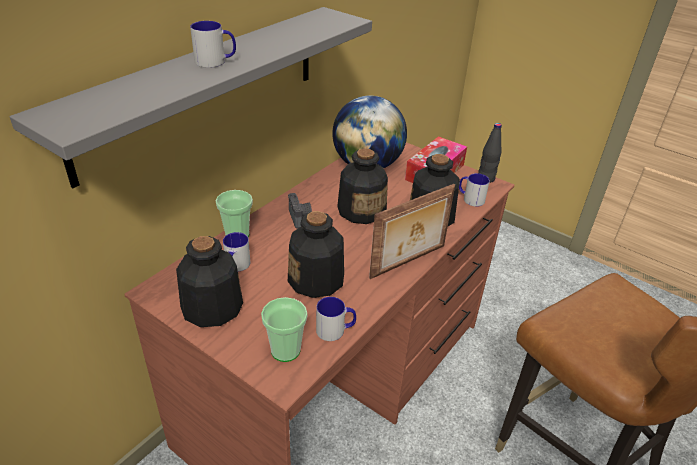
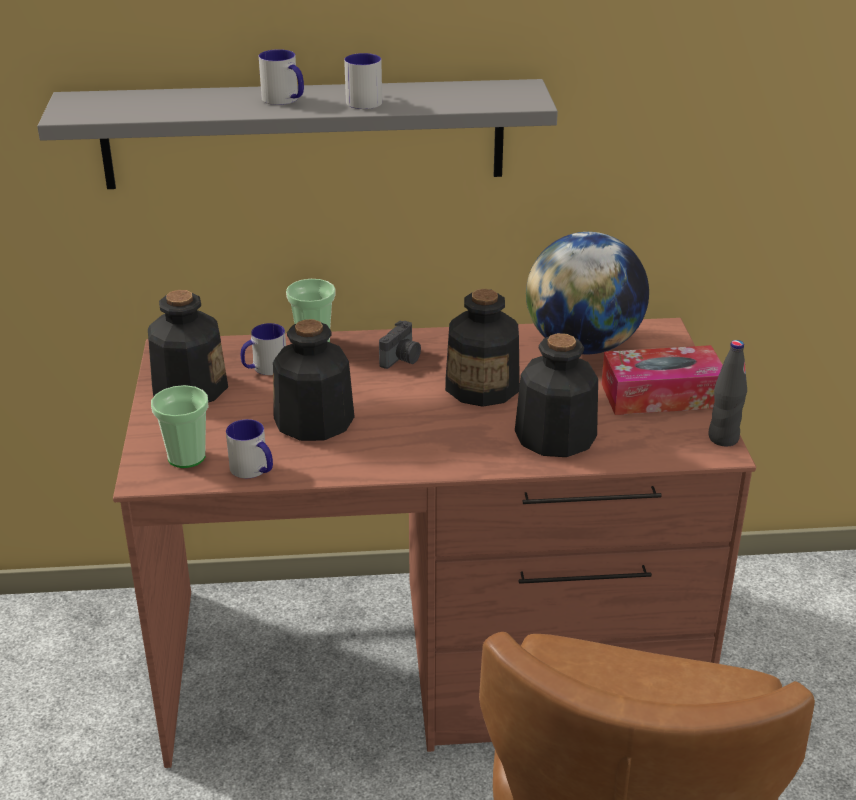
camera: 50 degrees right, 5 degrees down
(409, 262) = (436, 462): picture frame -> none
(470, 198) = (648, 447): mug -> mug (363, 100)

